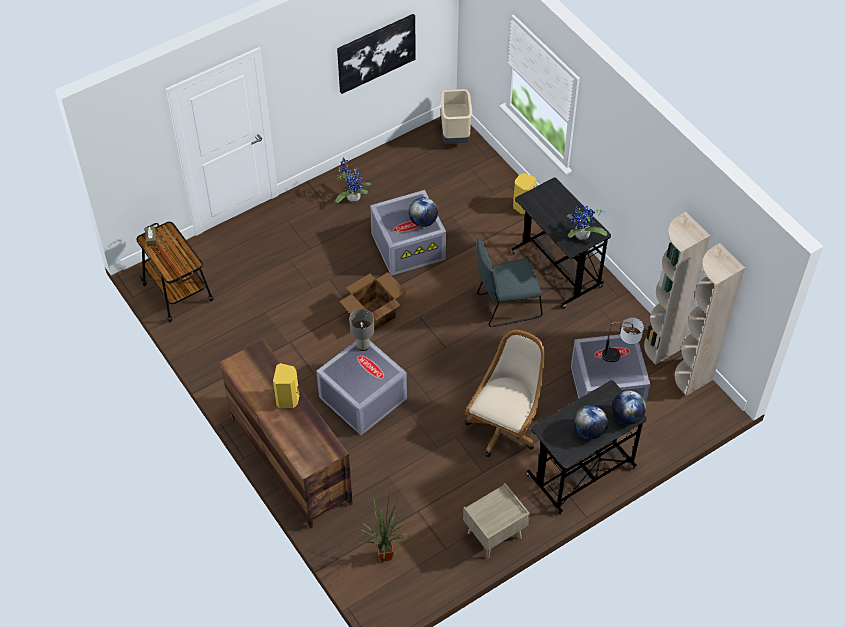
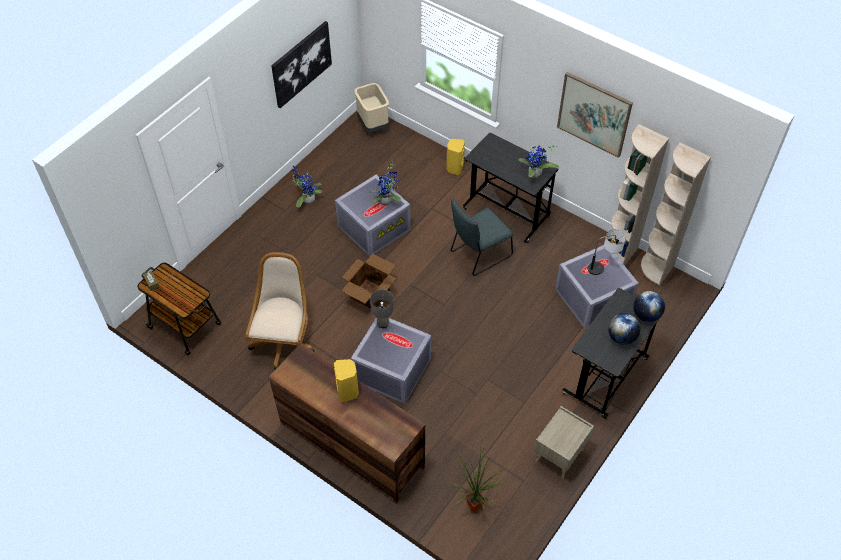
camera: 20 degrees left, 0 degrees up
(423, 221) = (387, 201): globe -> potted plant
(505, 423) = (523, 354): office chair -> office chair (283, 338)
(650, 188) = (594, 114): none -> picture

